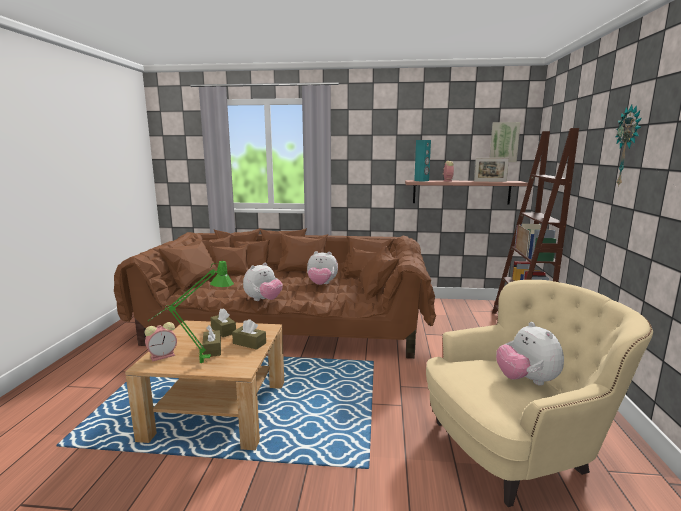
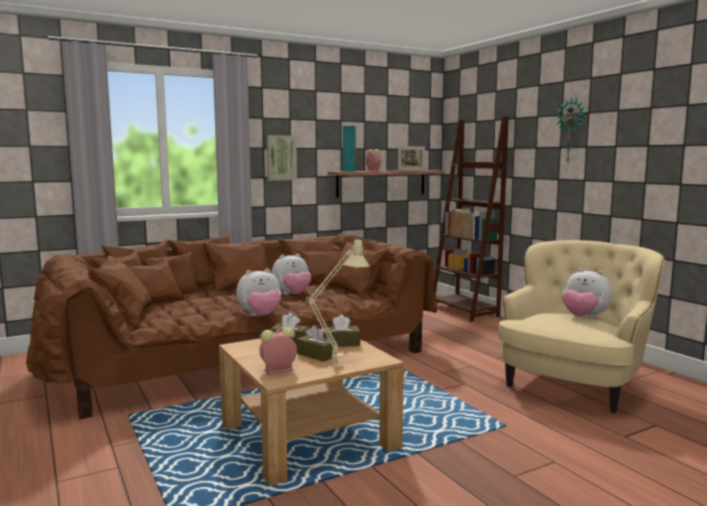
camera: 35 degrees left, 5 degrees down
(163, 356) = (277, 370): alarm clock -> alarm clock turned 135 degrees counterclockwise
(196, 364) = (329, 367): green table lamp -> beige table lamp
(263, 300) = (260, 316): plush toy -> plush toy turned 60 degrees clockwise
(504, 142) = (415, 131): picture -> picture (281, 157)

